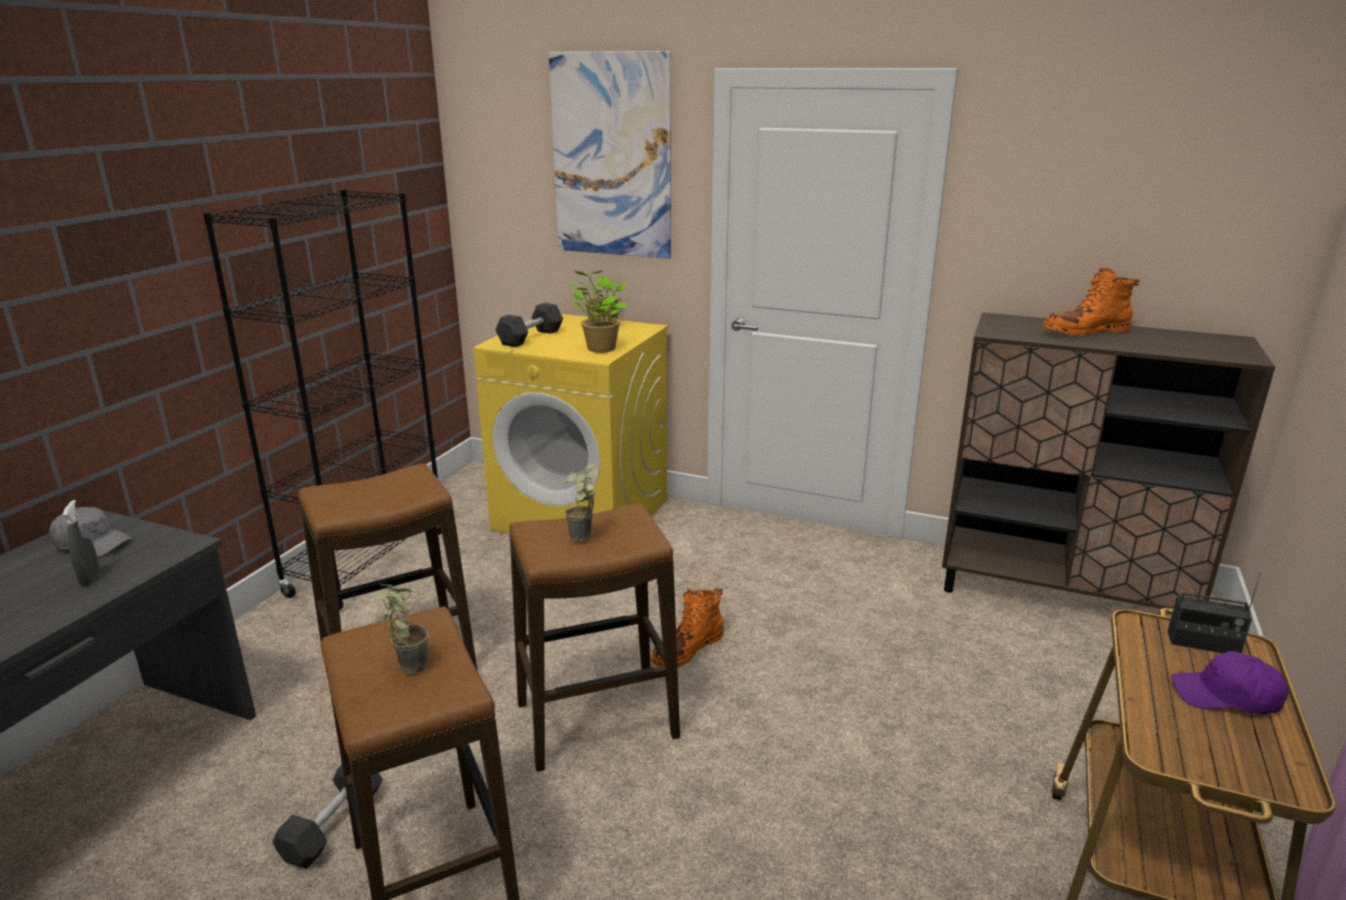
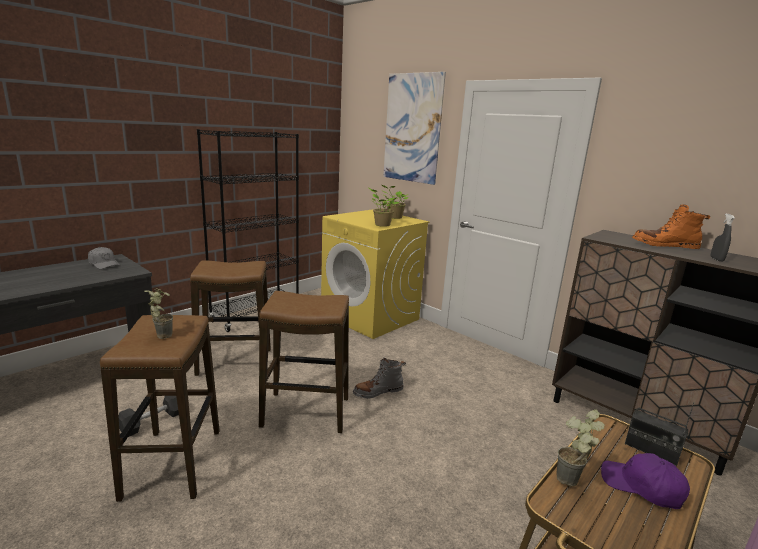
camera: 20 degrees right, 5 degrees down
(90, 579) = (88, 276): grey spray bottle -> grey spray bottle (716, 259)
(530, 337) = (353, 216): black dumbbell -> none
(584, 540) = (302, 304): potted plant -> potted plant (571, 484)
(687, 649) = (378, 392): orange boot -> grey boot

